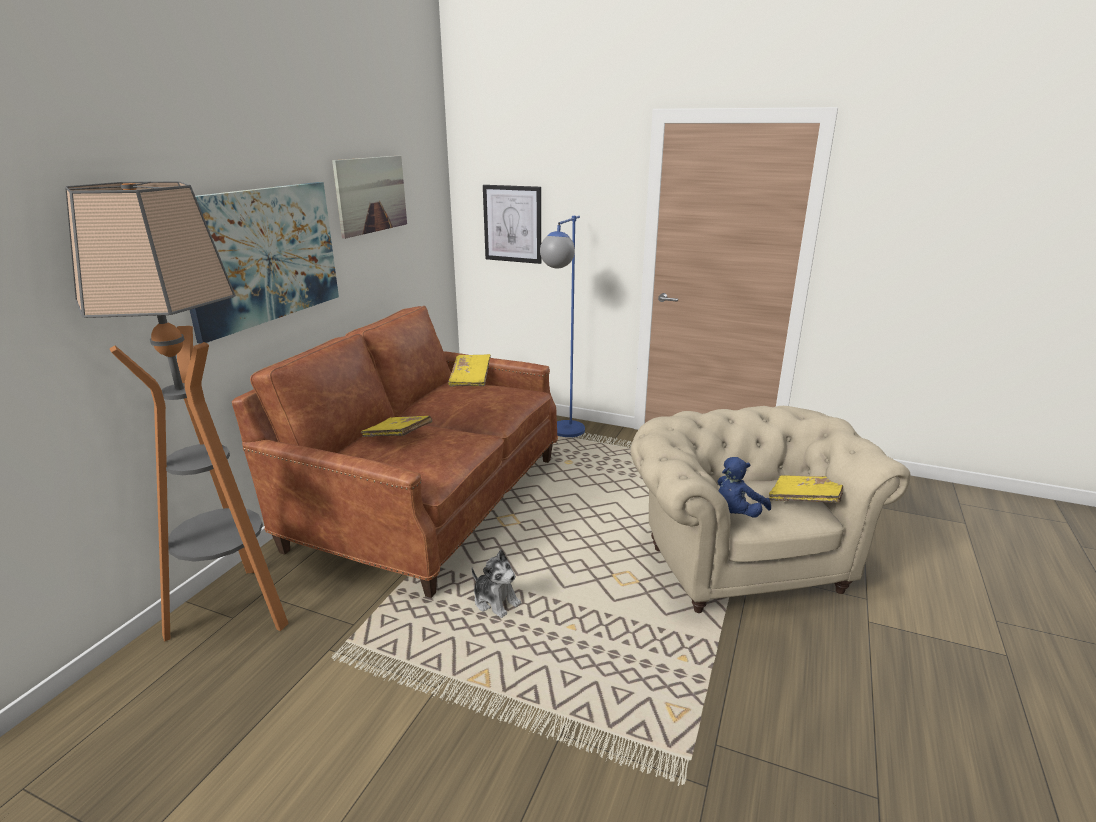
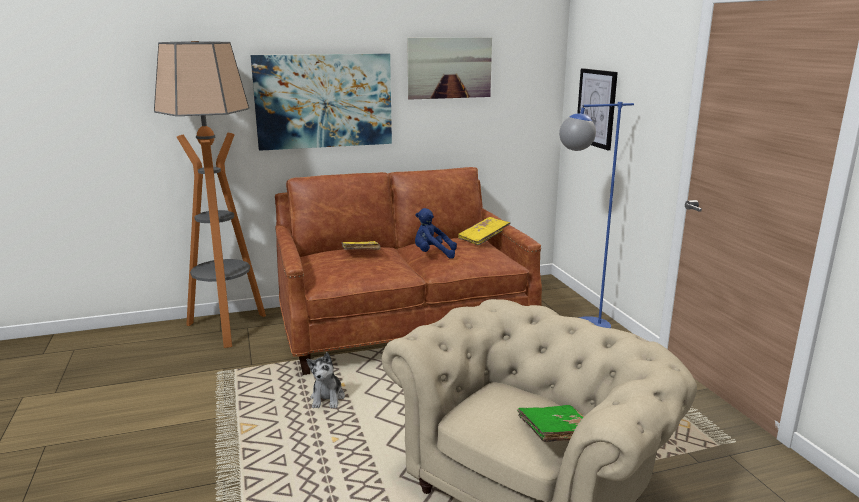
camera: 50 degrees right, 5 degrees down
(736, 514) = (471, 408): blue plush toy -> blue plush toy (433, 254)
(806, 499) = (556, 436): yellow book -> green book

